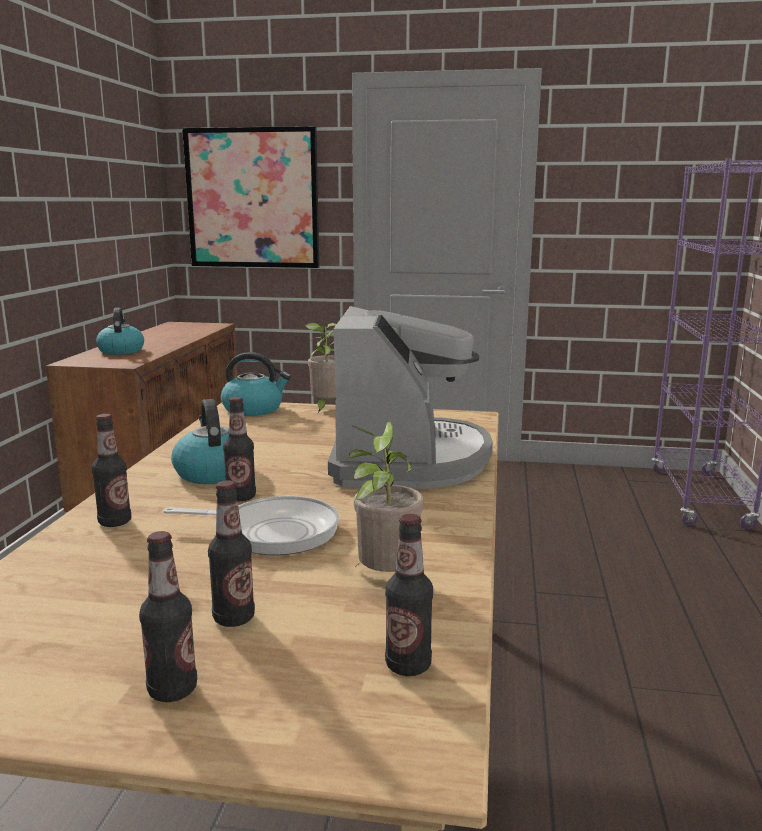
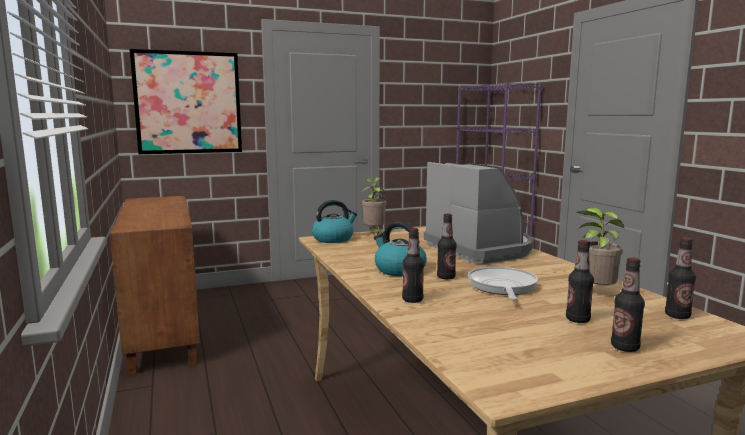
camera: 30 degrees left, 5 degrees down
(121, 351) = (147, 218): kettle -> none
(272, 532) = (502, 287): frying pan -> frying pan turned 60 degrees counterclockwise

